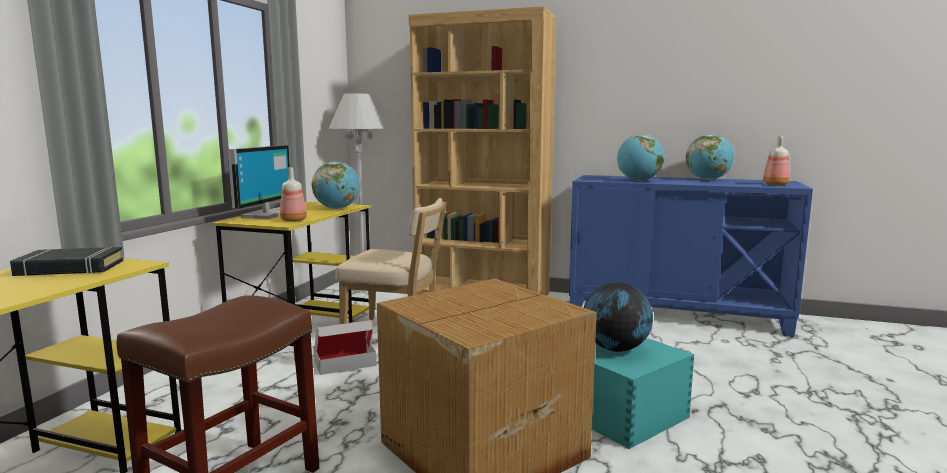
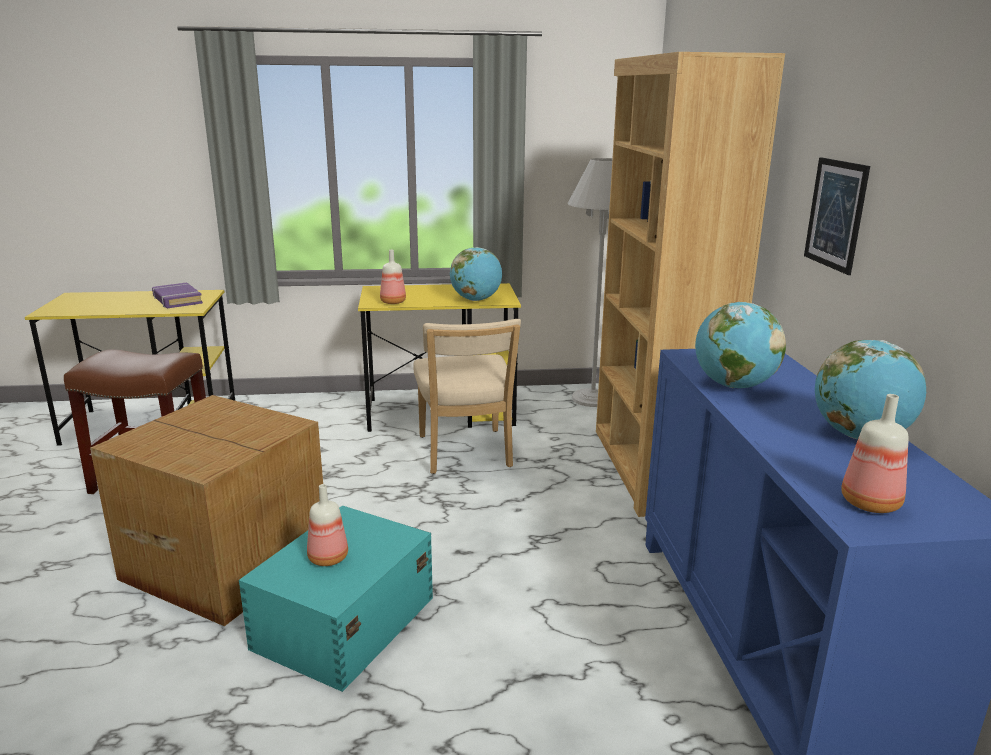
camera: 65 degrees right, 10 degrees up
(70, 268) = (177, 300): black book -> purple book
(264, 215) = (411, 289): monitor -> none
(345, 363) = (374, 452): cardboard box -> none
(616, 349) = (328, 559): globe -> bottle
(619, 95) = (835, 214): none -> picture

